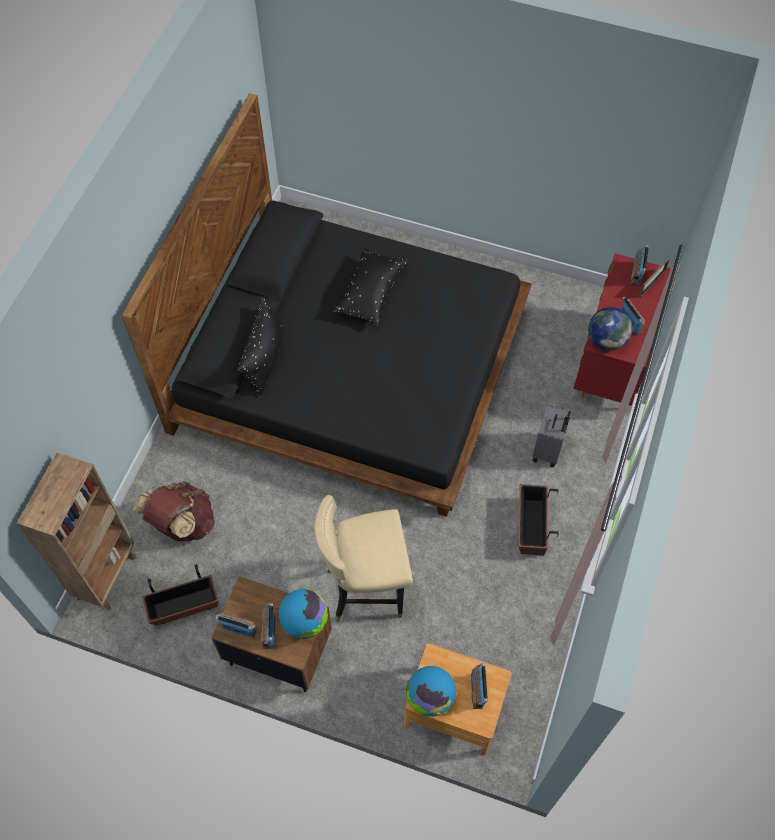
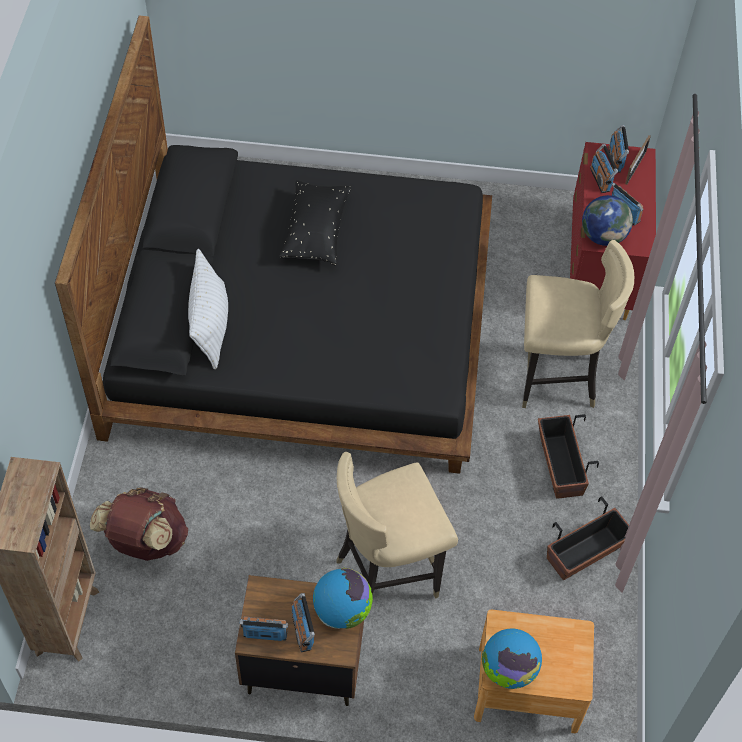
camera: 15 degrees left, 5 degrees down
(184, 606) = (173, 637): planter -> planter (585, 553)
(265, 359) = (210, 325): black pillow -> white pillow
(477, 691) = (560, 651): radio -> radio (600, 179)
(548, 450) = (555, 379): grey suitcase -> beige chair

